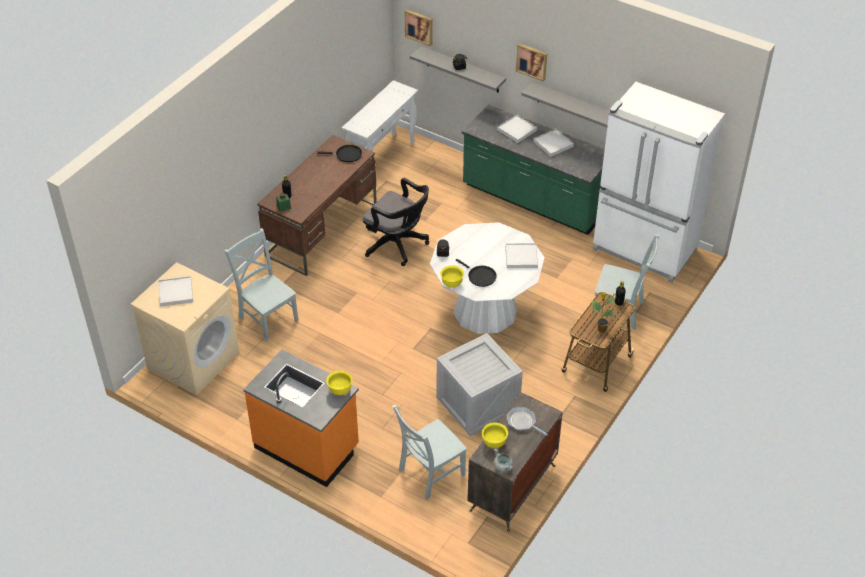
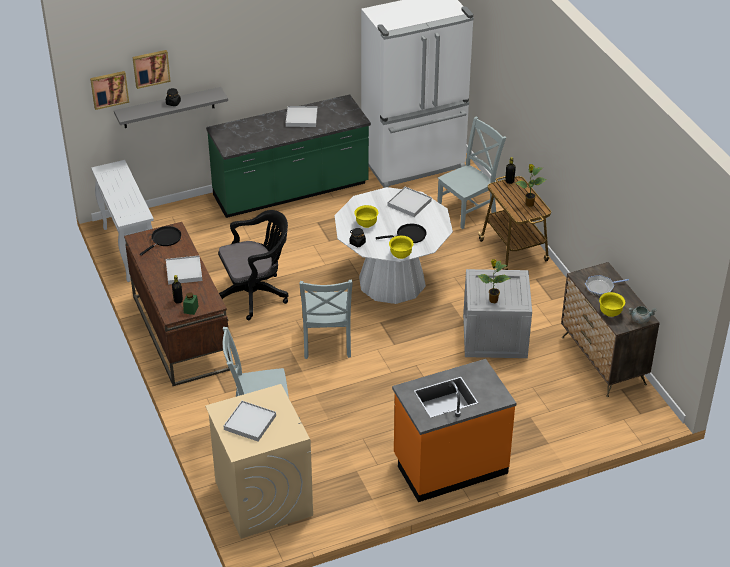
camera: 55 degrees left, 5 degrees down
(340, 390) = (478, 370): yellow bowl -> yellow bowl (366, 224)
(429, 474) = (547, 401): grey chair -> grey chair (326, 343)
(465, 367) = (493, 300): none -> potted plant
(517, 130) = (260, 128): white tray -> white tray (184, 272)
(532, 61) = (247, 51): picture -> picture (151, 68)
(576, 107) = (302, 72): grey shelf -> none

